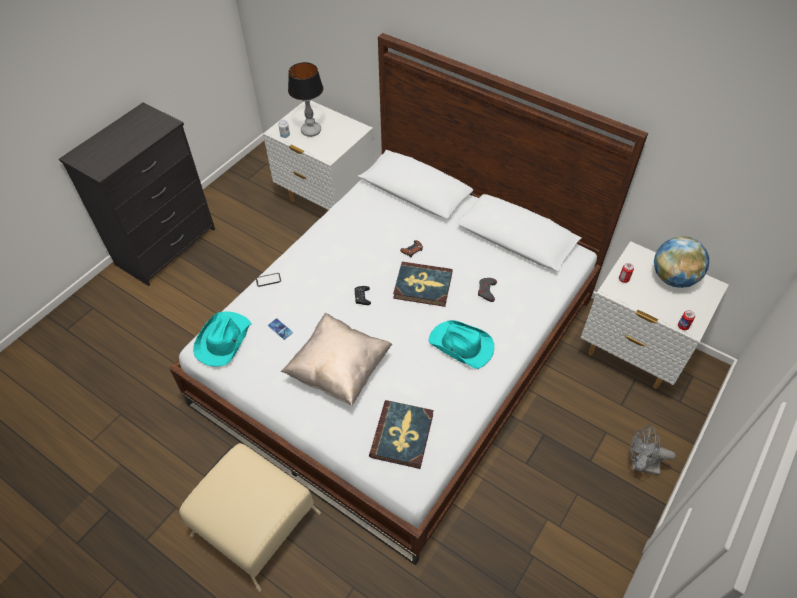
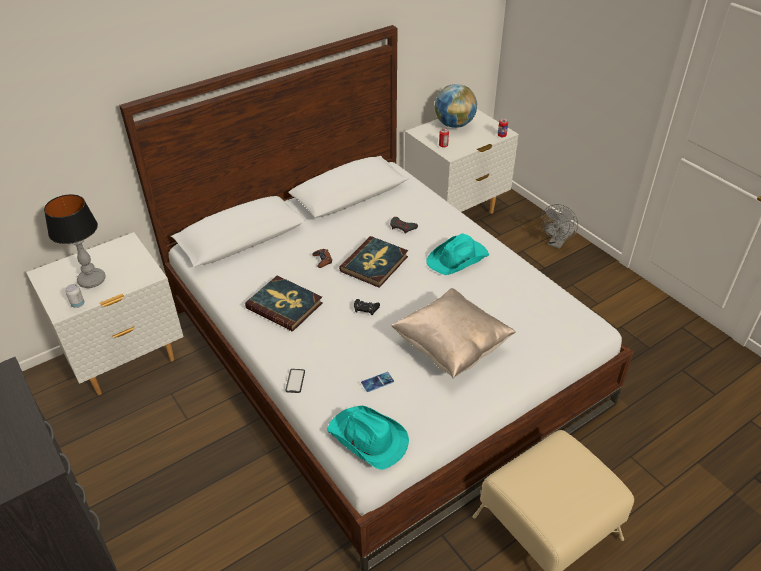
camera: 70 degrees left, 10 degrees down
(402, 435) = (543, 320): book -> book (285, 305)

